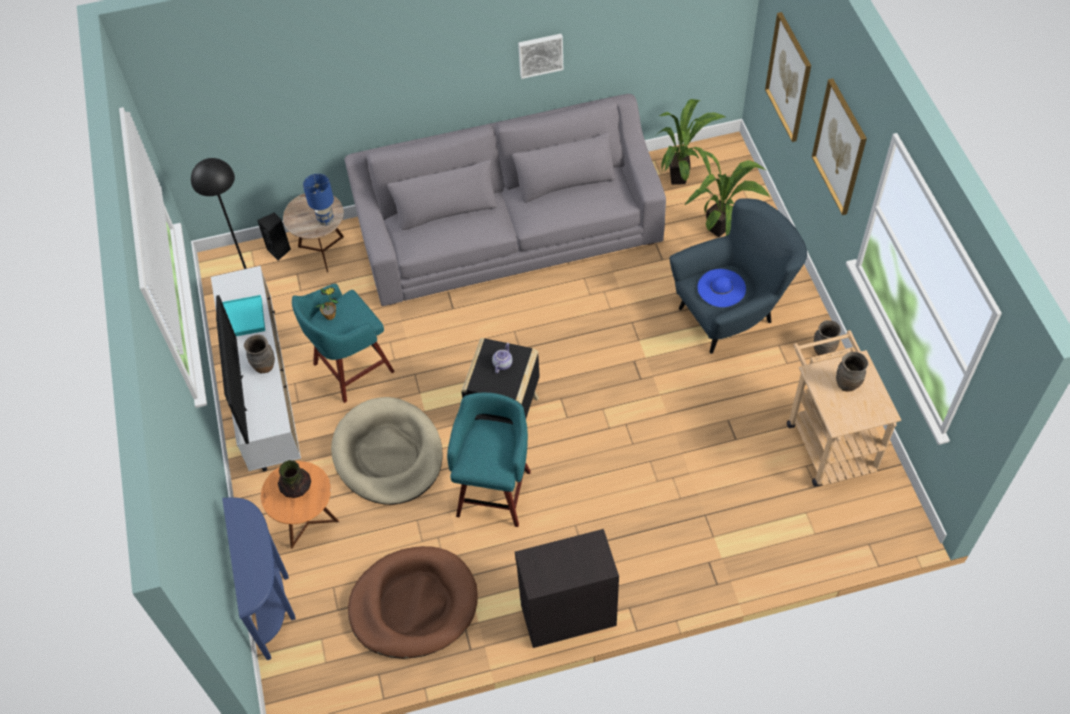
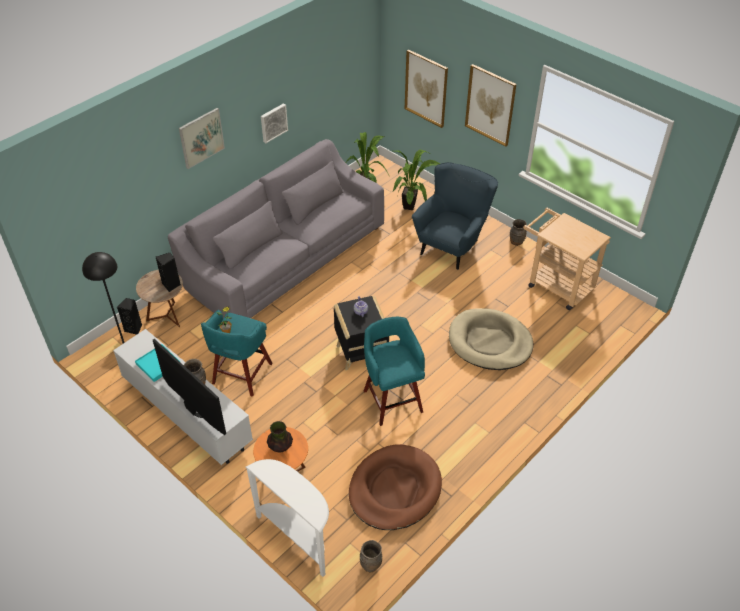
camera: 35 degrees left, 10 degrees down
(274, 600) = (298, 537): blue console table -> white console table
(326, 220) = (171, 285): blue table lamp -> black speaker
(388, 454) = (306, 412): beige dog bed -> beige dog bed (489, 342)
(414, 51) = (201, 138): none -> picture
(567, 614) = (492, 444): black cabinet -> none
(721, 288) = (449, 224): blue hat -> none
(847, 384) = (569, 232): brown vase -> brown vase (371, 565)

